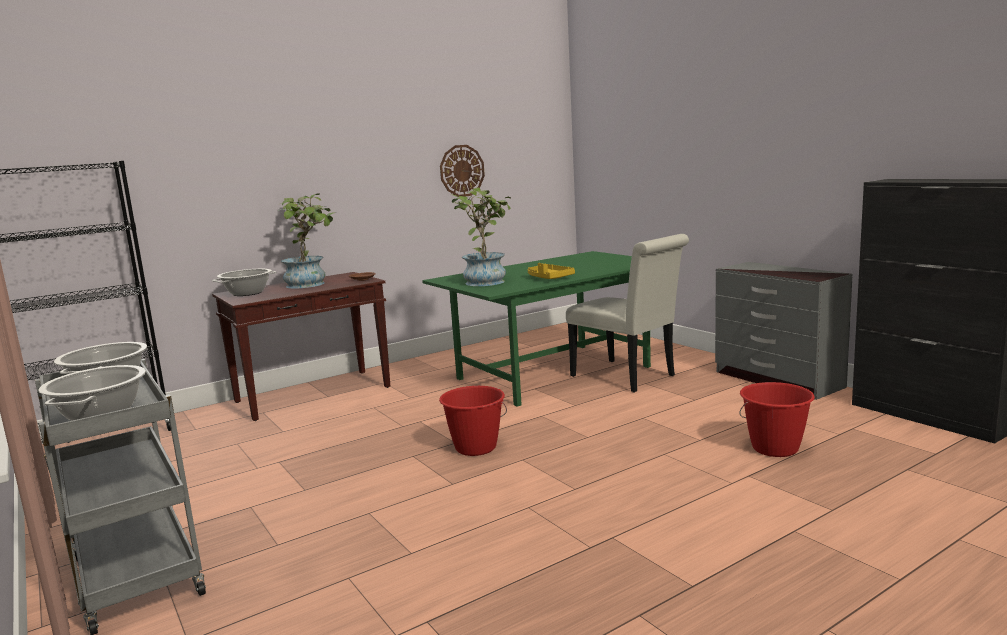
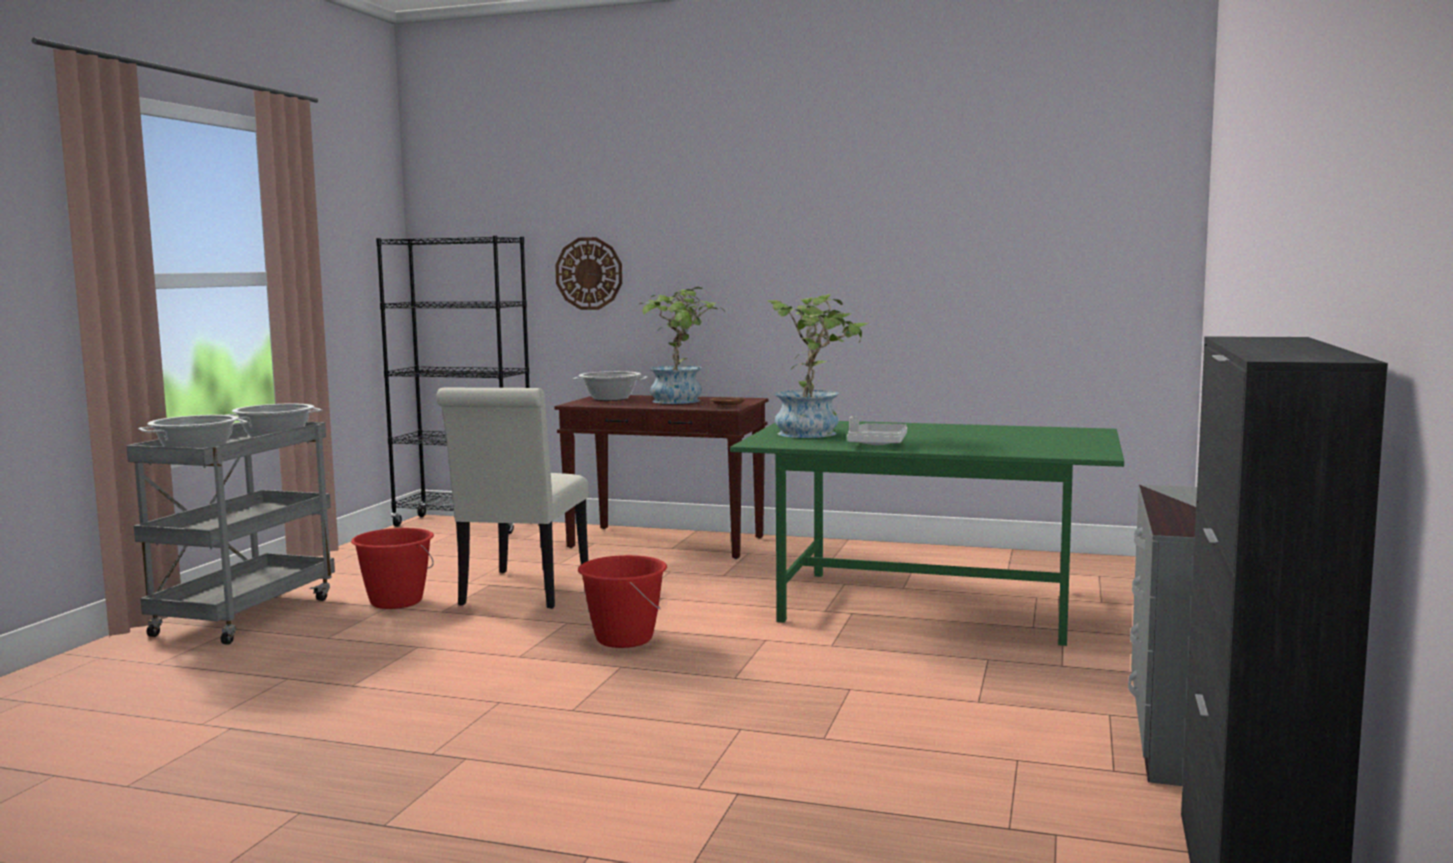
camera: 50 degrees right, 5 degrees down
(462, 171) = (961, 272): wall clock -> wall clock (589, 273)
(549, 278) = (877, 444): yellow tray -> grey tray
(628, 377) = (992, 645): white chair -> white chair (522, 592)
(775, 448) = (866, 791): red bucket -> red bucket (396, 602)

